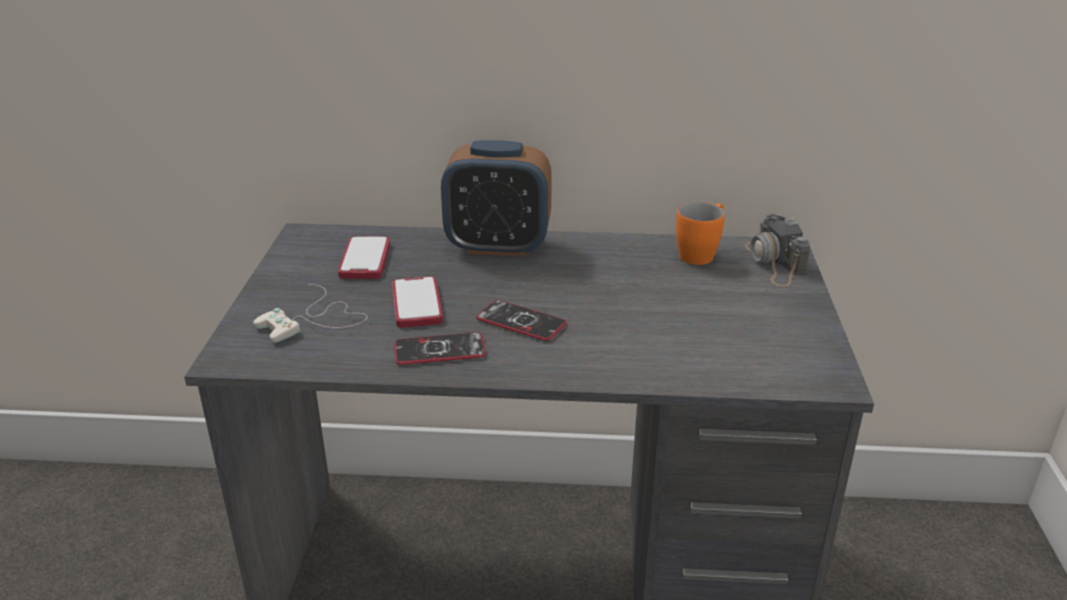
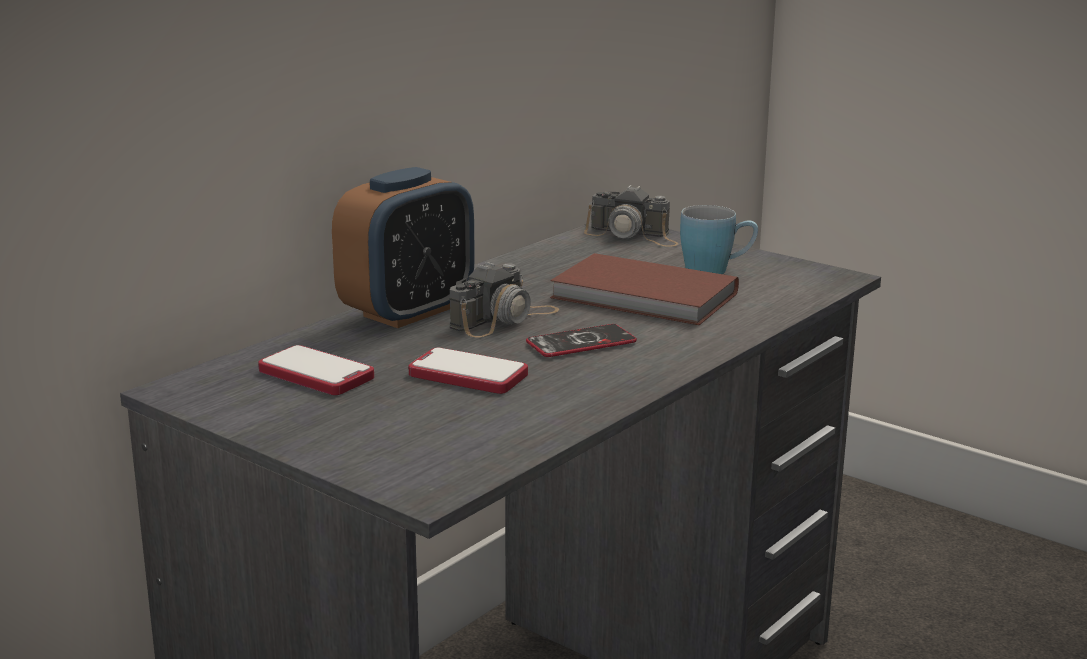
camera: 55 degrees left, 10 degrees down
(314, 320) = (416, 428): white game controller -> none
(439, 350) = (581, 387): phone -> none
(529, 280) = (504, 319): none -> camera
(646, 313) = (644, 297): none -> brown book
(701, 253) = (572, 250): orange mug -> none
(753, 321) = (716, 270): none -> blue mug

